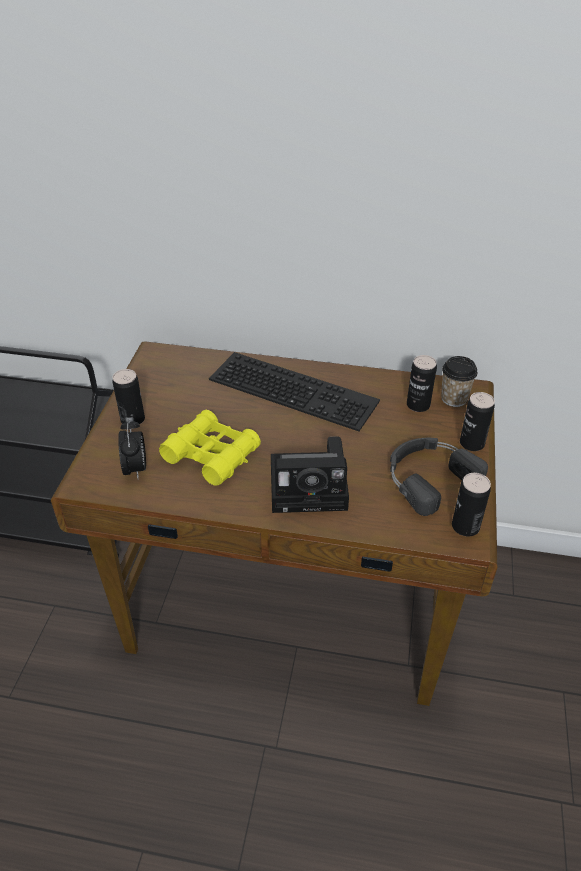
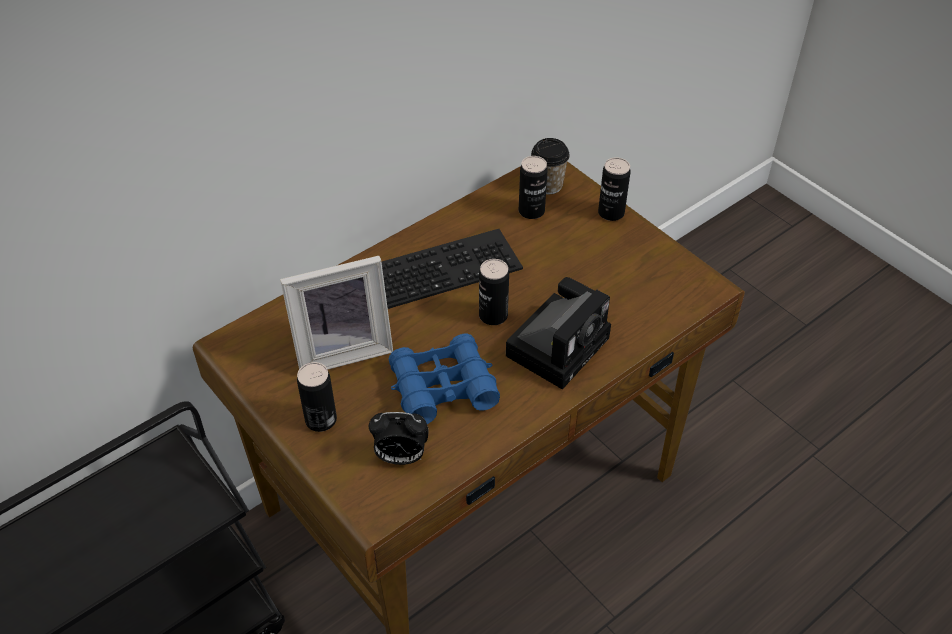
camera: 50 degrees left, 5 degrees up
(136, 469) = (400, 457): alarm clock -> alarm clock turned 150 degrees clockwise
(196, 396) = (342, 349): none -> picture frame
(211, 455) = (442, 387): yellow binoculars -> blue binoculars
(428, 477) = (621, 264): black headphones -> none
(465, 526) = (694, 280): can -> can (493, 315)

